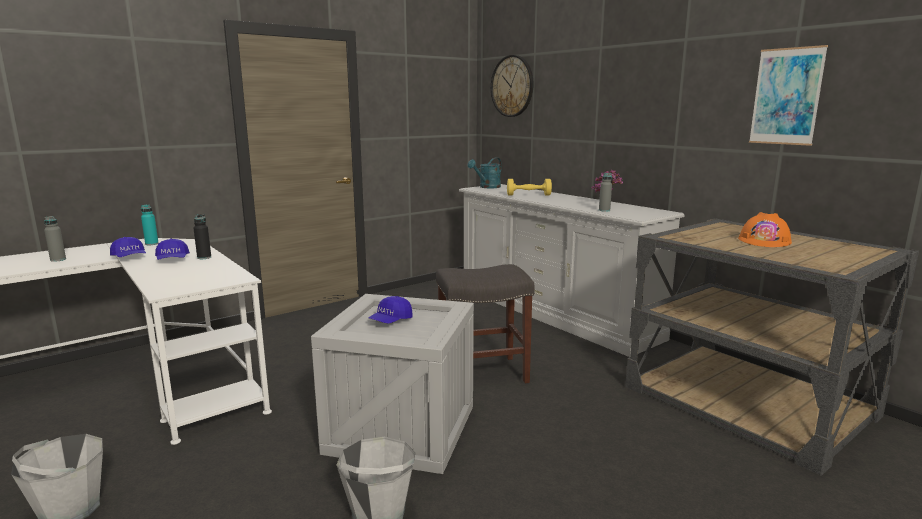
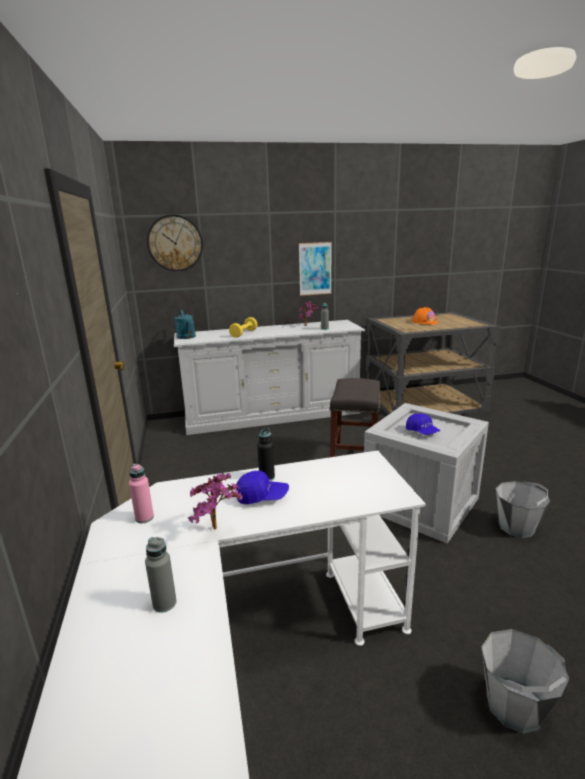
camera: 65 degrees left, 5 degrees up
(130, 257) = (218, 530): blue cap -> potted plant
(151, 244) = (144, 518): turquoise bottle -> pink bottle
(786, 96) = (395, 246): picture -> picture (315, 269)

